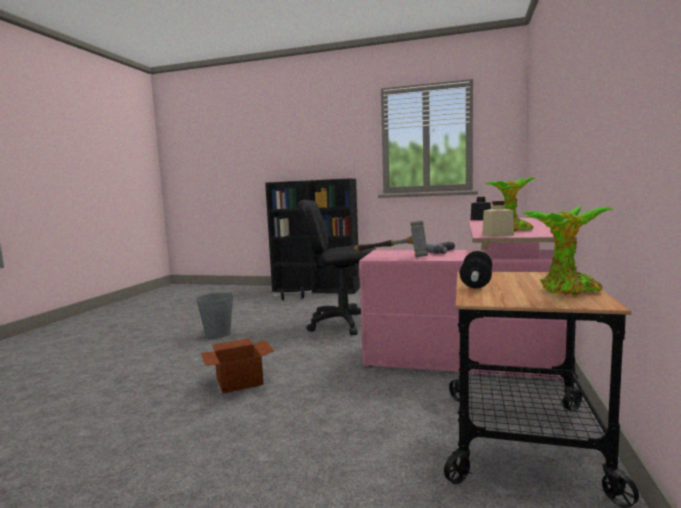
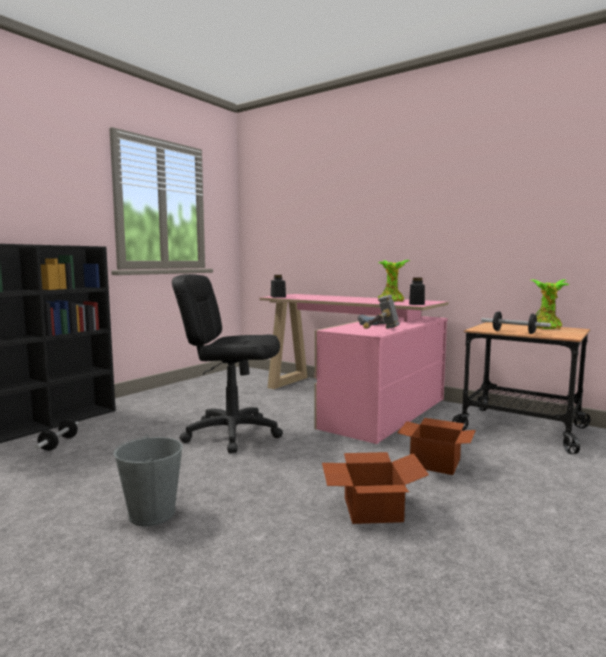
camera: 70 degrees left, 0 degrees up
(343, 323) = (232, 434): black office chair -> black office chair turned 75 degrees clockwise
(345, 395) = (436, 462): none -> cardboard box
(497, 235) = (416, 304): beige jar -> black jar

